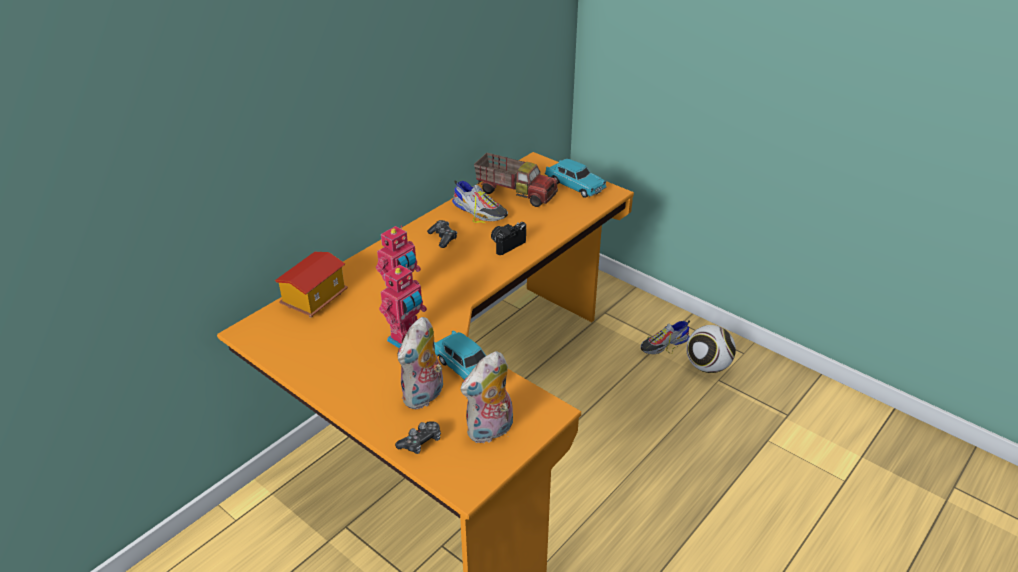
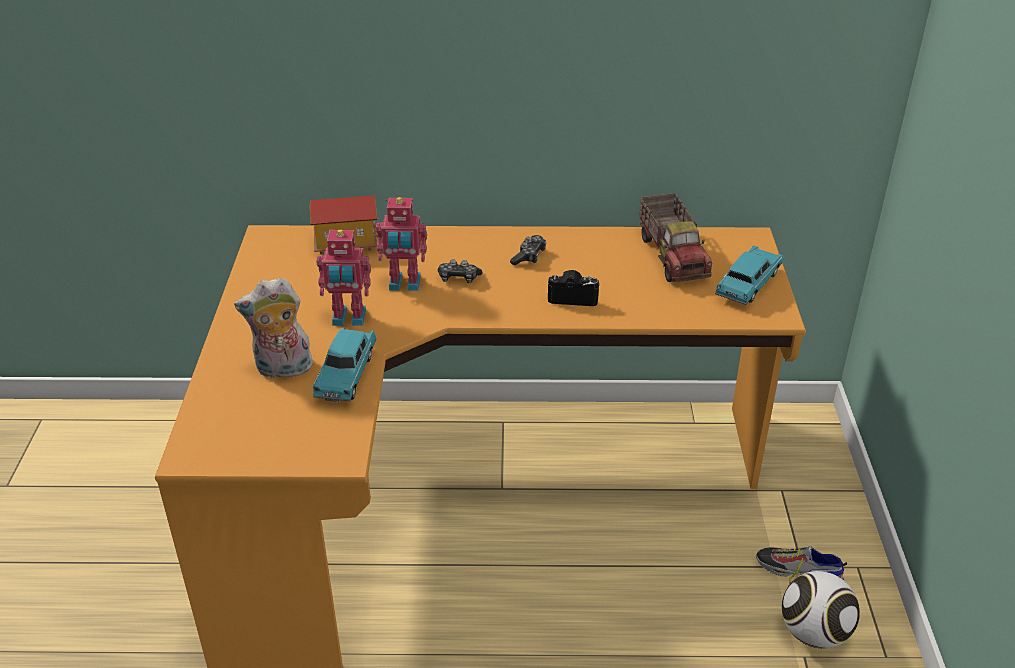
camera: 50 degrees right, 0 degrees up
(421, 442) = (221, 400): game controller -> game controller (458, 278)
(480, 211) = (606, 252): shoe -> none
(490, 431) = (275, 433): plush toy -> none
(574, 186) = (748, 285): turquoise toy car -> turquoise toy car turned 150 degrees counterclockwise

